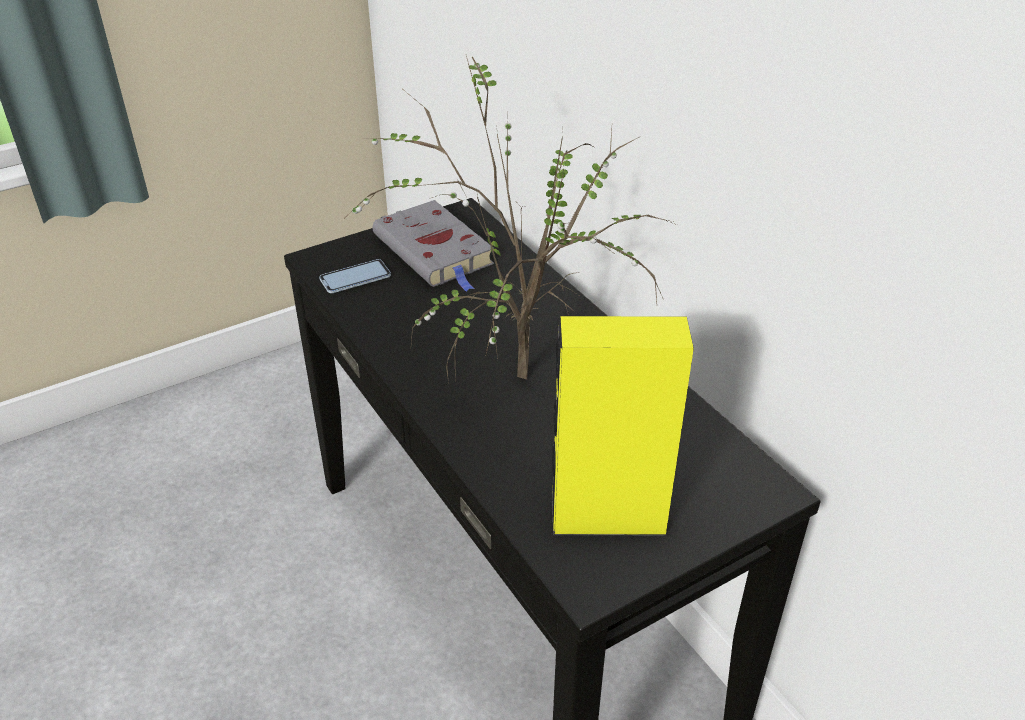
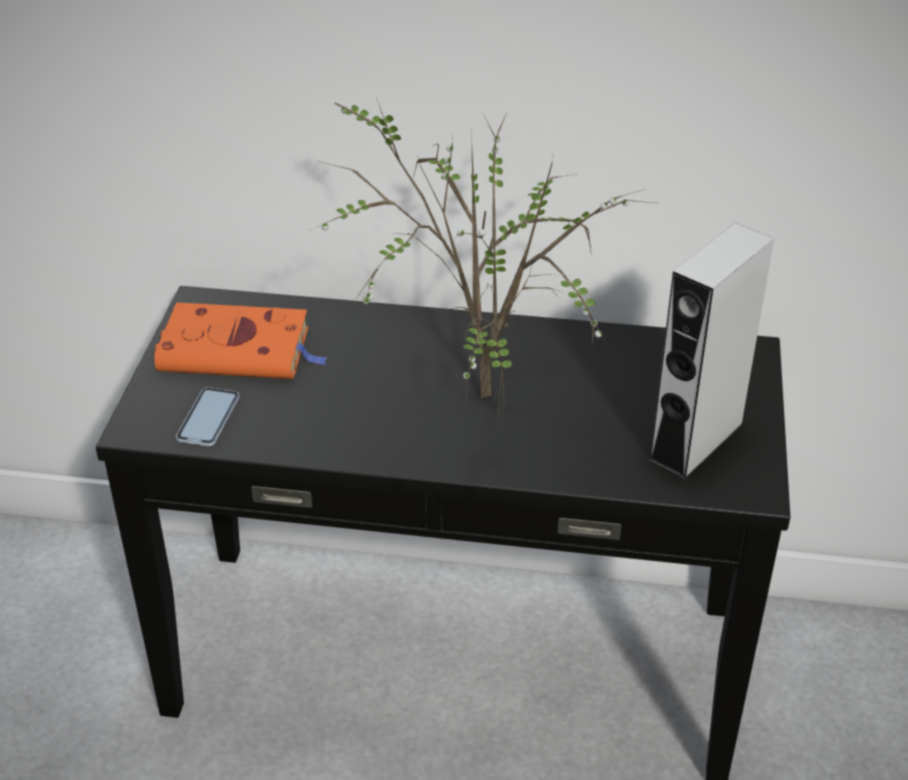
camera: 50 degrees left, 0 degrees up
(436, 252) = (239, 350): grey book -> orange book
(608, 518) = (696, 441): yellow speaker -> grey speaker

